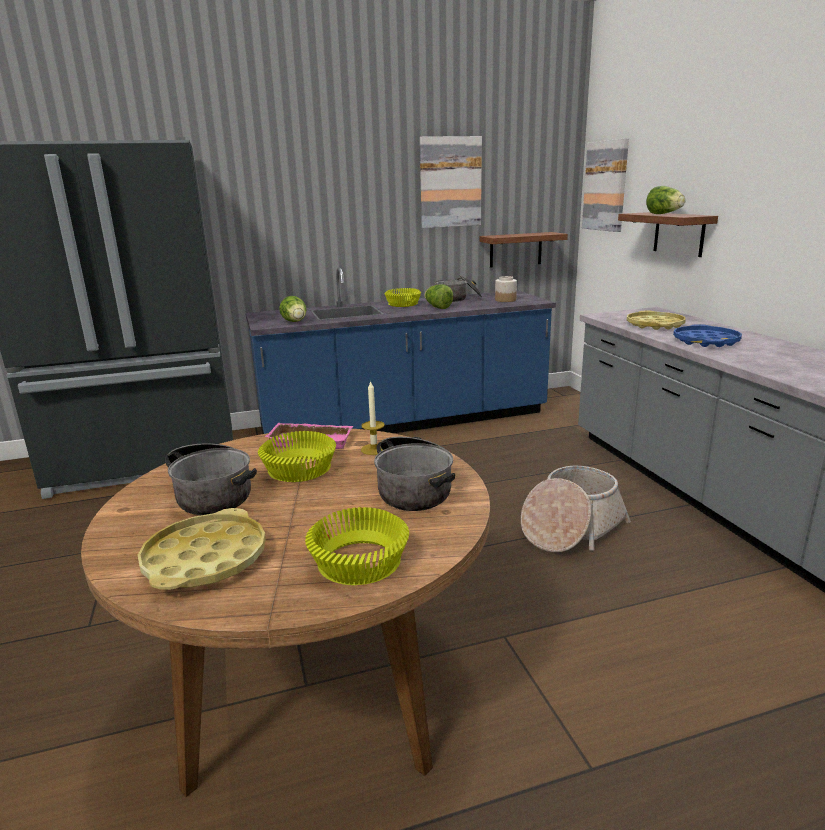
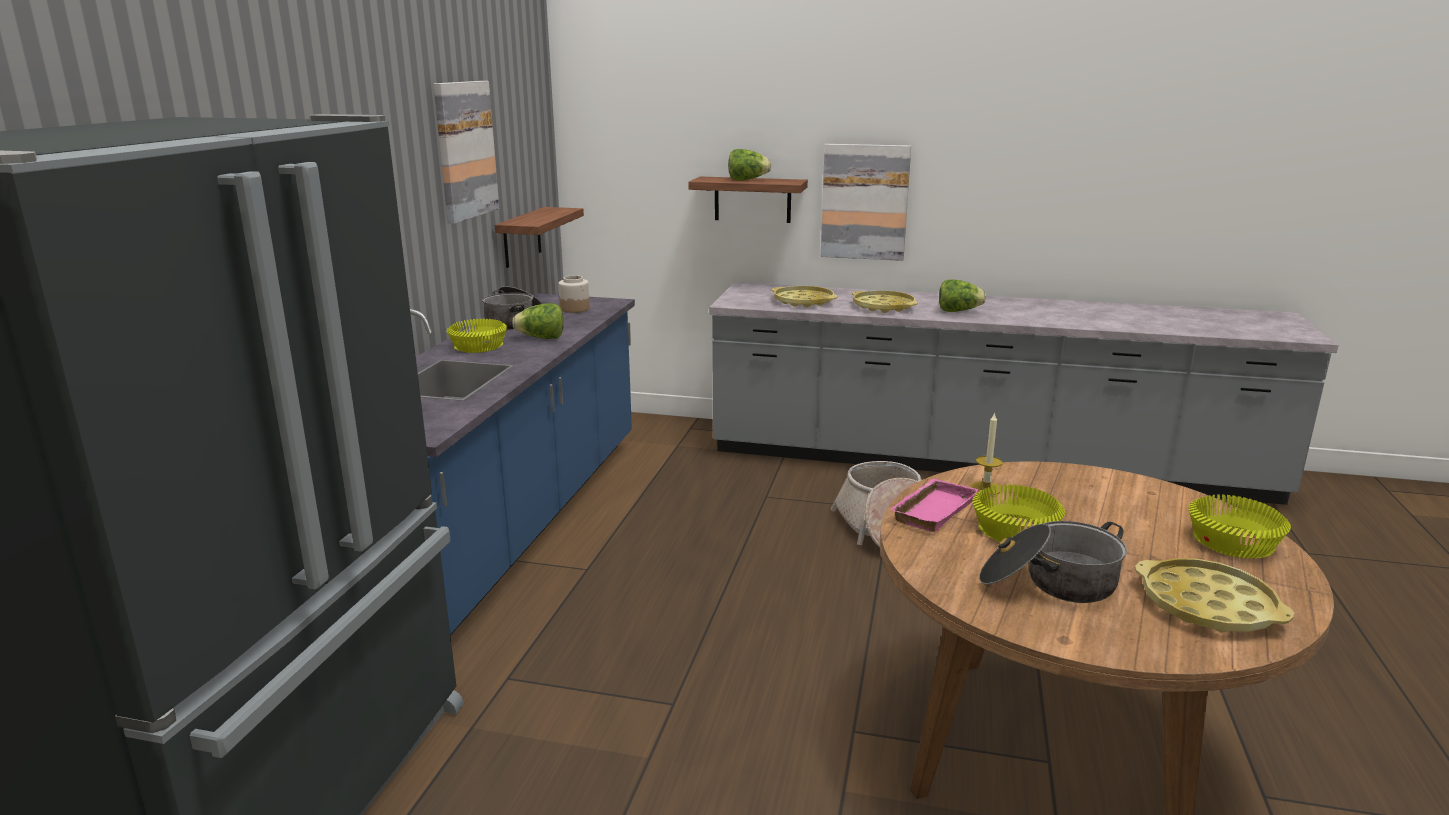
camera: 60 degrees left, 0 degrees up
(295, 322) = (449, 414): lettuce -> lettuce (958, 311)
(415, 488) = (1095, 492): cooking pot -> none
(606, 186) = (610, 144): picture -> picture (865, 202)
(706, 341) = (883, 306): blue tray -> yellow tray

